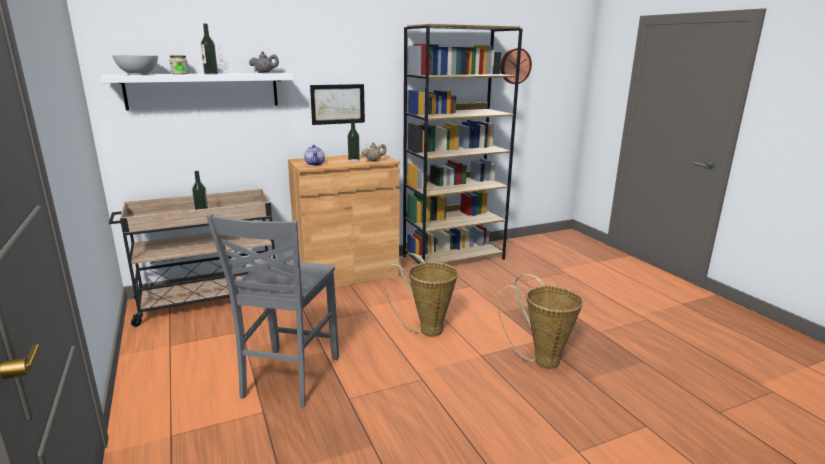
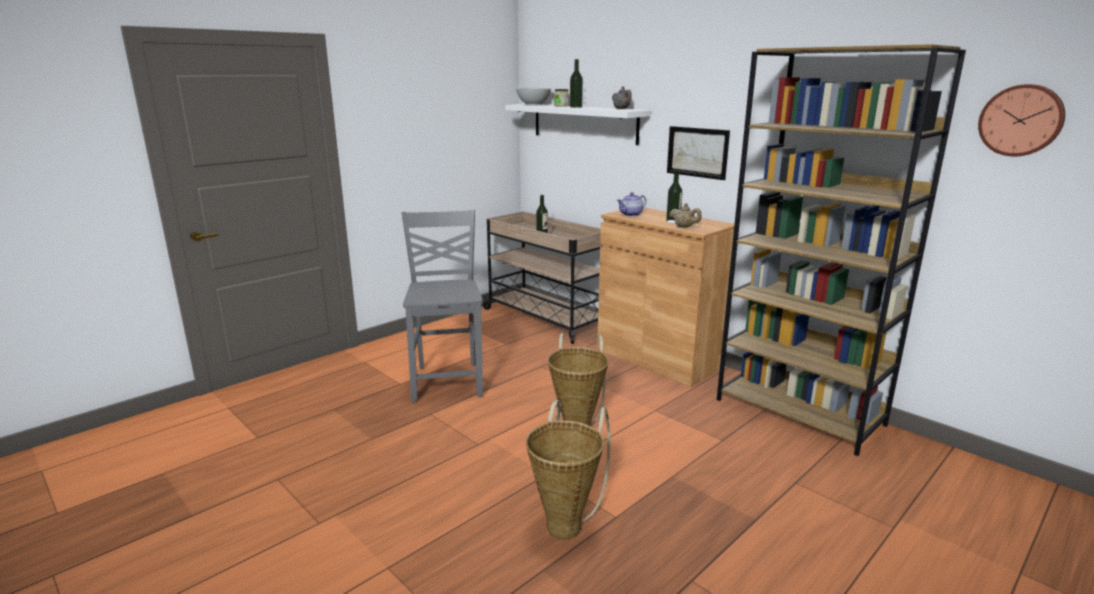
camera: 70 degrees right, 0 degrees up
(288, 378) = (448, 380): grey chair -> grey chair turned 90 degrees clockwise

